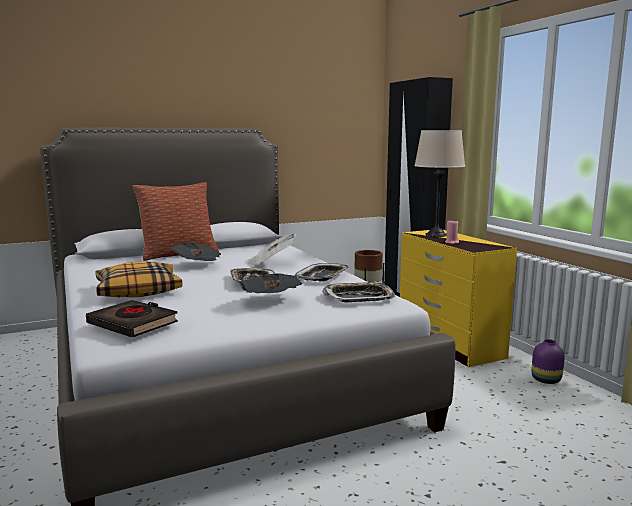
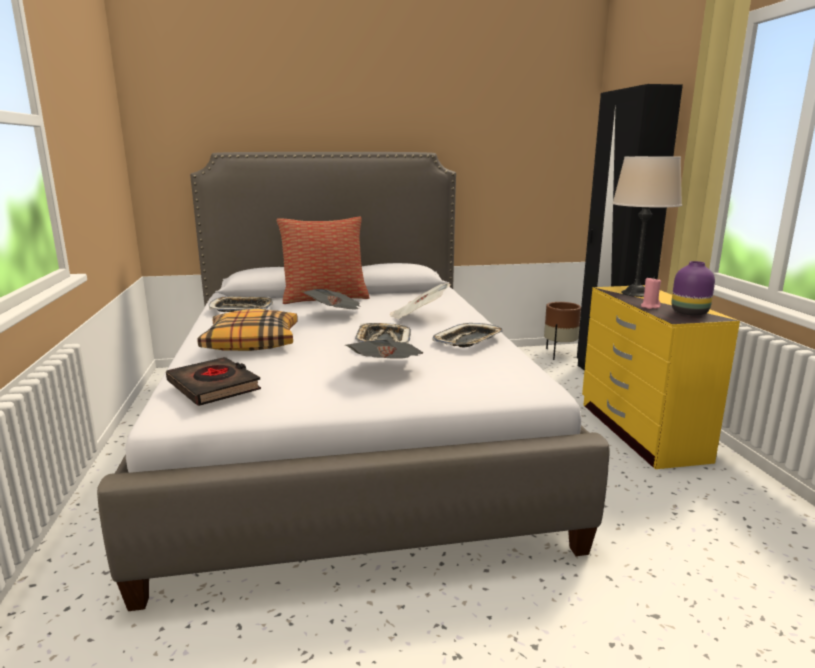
camera: 15 degrees right, 5 degrees up
(359, 297) = (495, 374): tray -> tray (241, 309)
(546, 379) = (760, 501): purple vase -> purple vase (689, 312)

